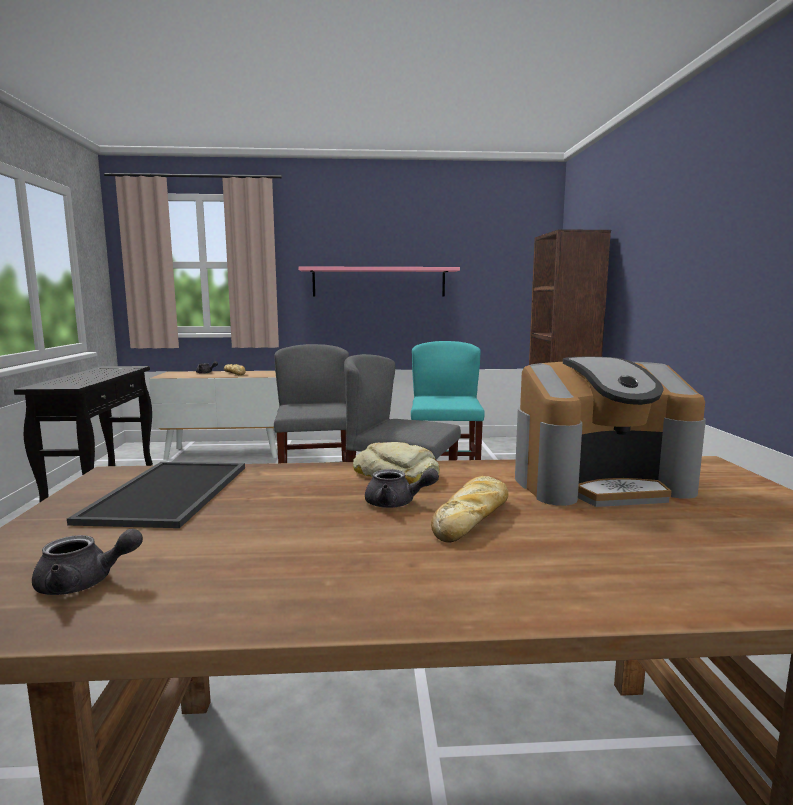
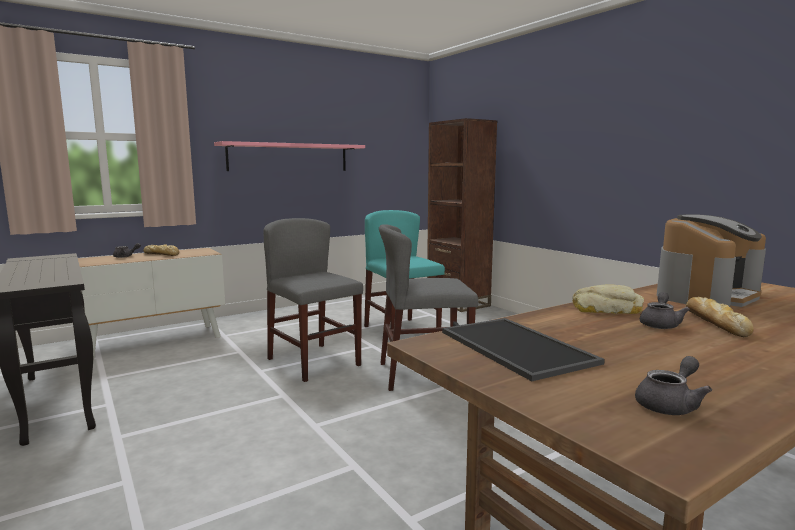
camera: 30 degrees left, 0 degrees up
(396, 503) = (660, 324): grey teapot -> grey teapot turned 45 degrees counterclockwise

